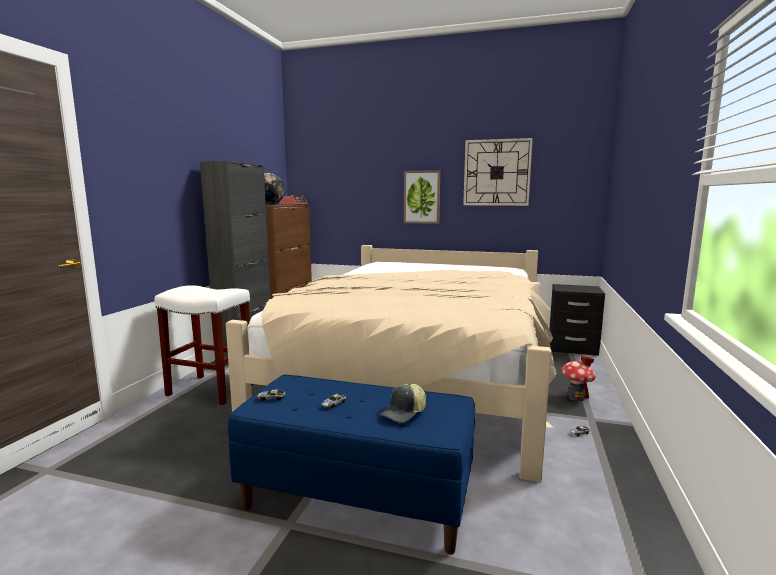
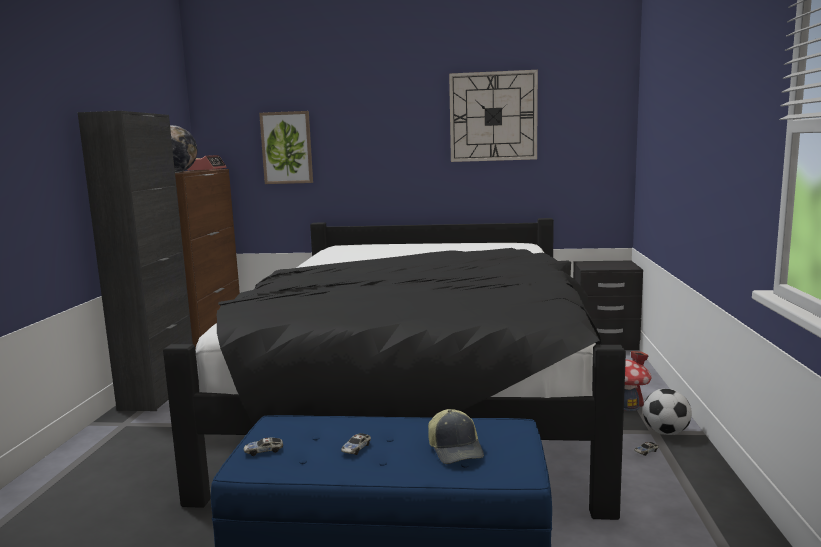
camera: 10 degrees left, 0 degrees up
(209, 389) = (121, 451): white stool -> none
(404, 413) = (456, 450): cap -> cap turned 45 degrees counterclockwise
(420, 375) = (420, 398): beige bed -> black bed
(422, 197) = (393, 152): picture -> picture (287, 148)
(600, 420) = (666, 432): none -> football

